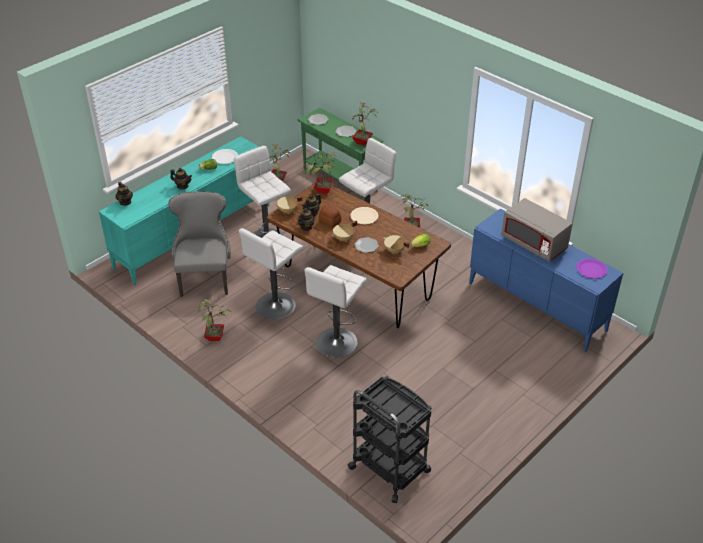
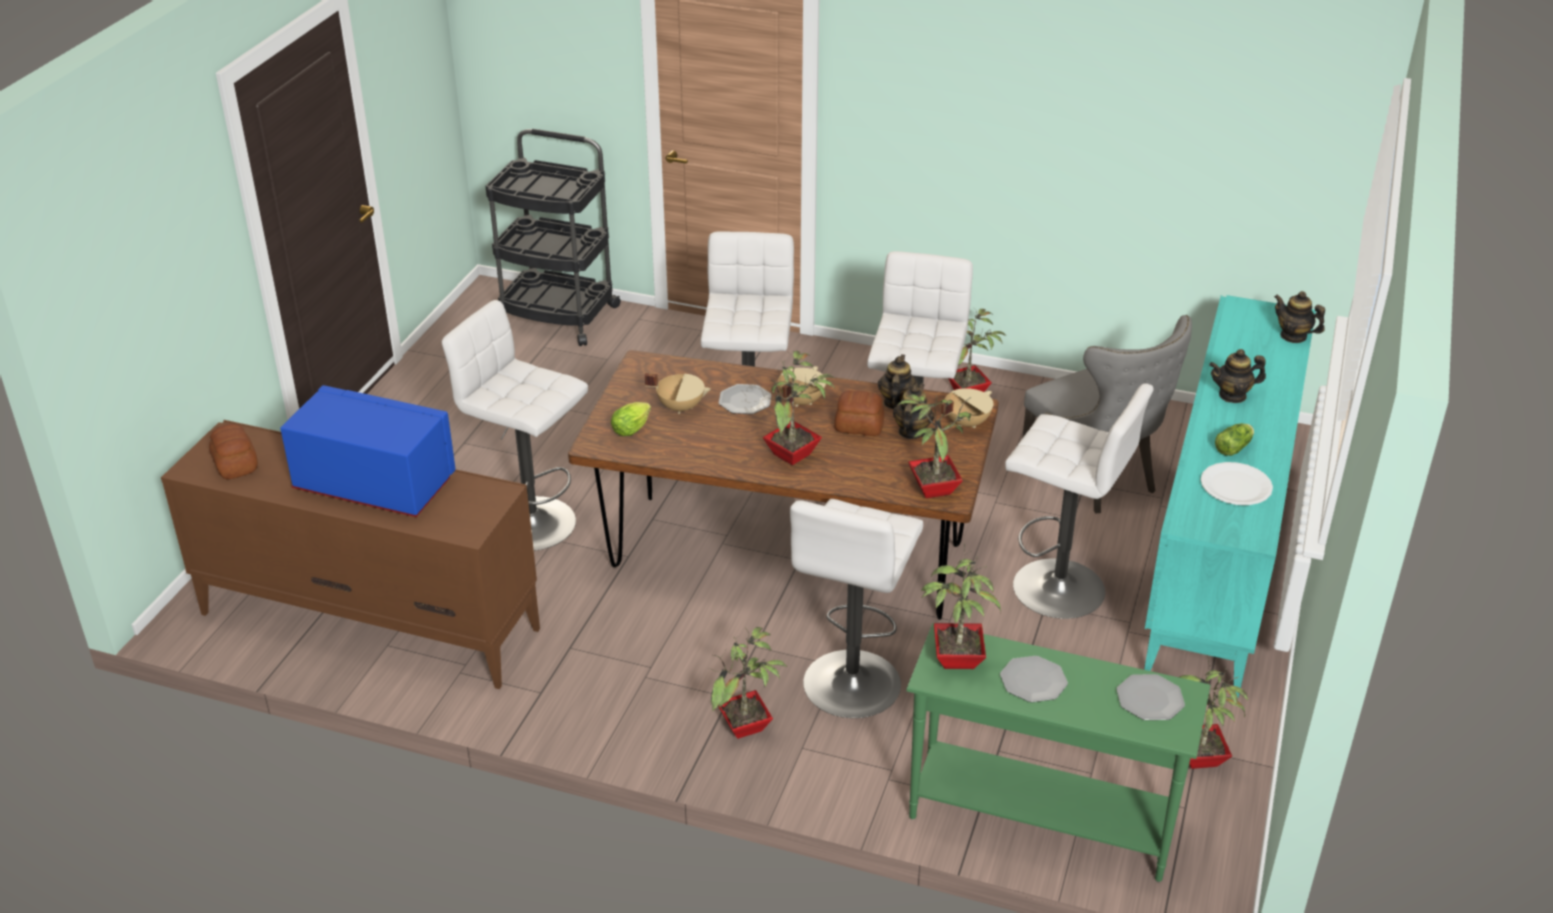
camera: 155 degrees right, 5 degrees down
(364, 216) = (793, 456): beige plate -> potted plant
(455, 331) = (532, 523): none -> white stool
(534, 243) = (375, 485): grey microwave -> blue microwave
(537, 306) = (367, 622): blue dresser -> brown dresser
(591, 269) = (235, 465): purple plate -> bread

